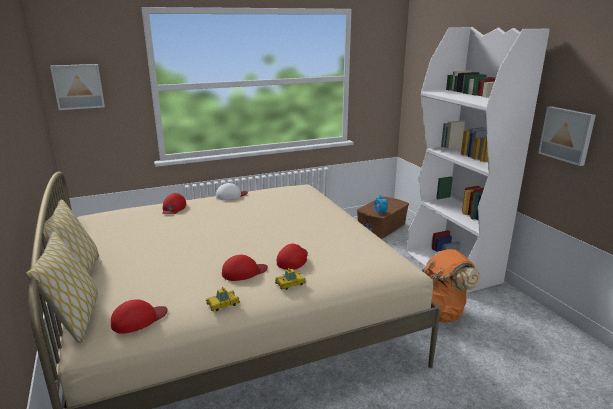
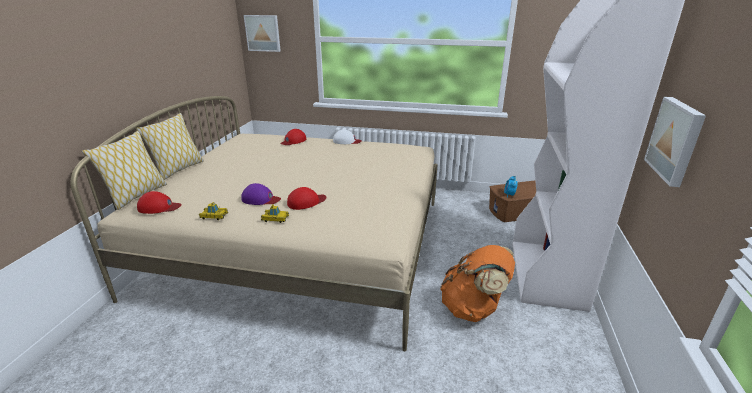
camera: 35 degrees right, 5 degrees up
(244, 272) = (260, 199): red cap -> purple cap

